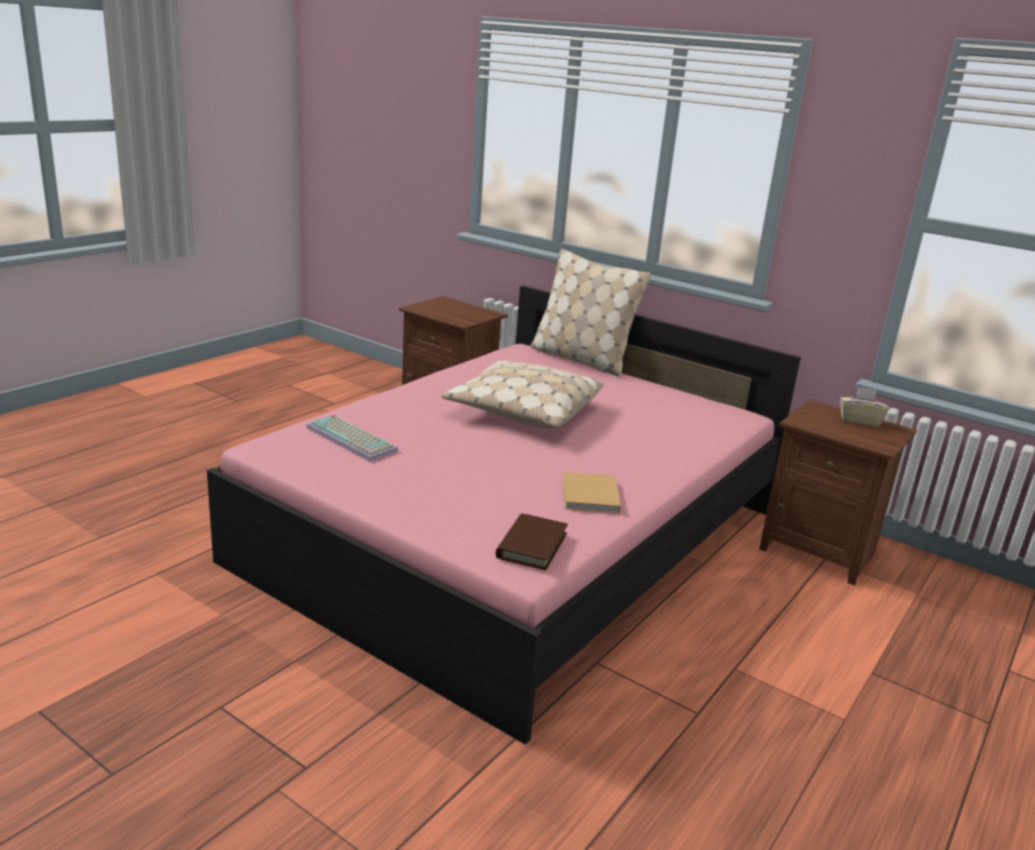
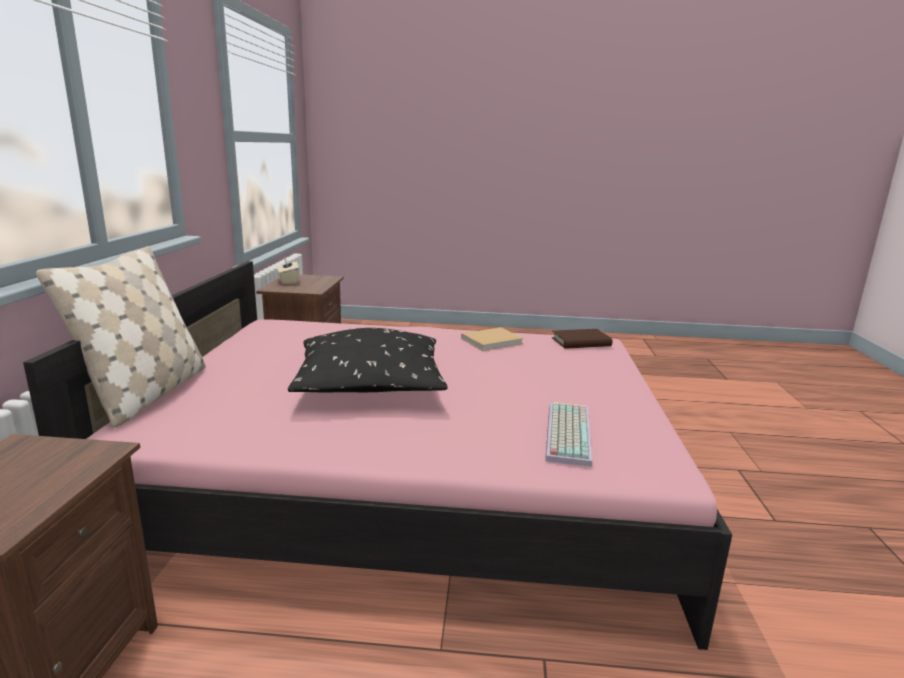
camera: 120 degrees left, 5 degrees down
(523, 410) = (370, 384): beige pillow -> black pillow

